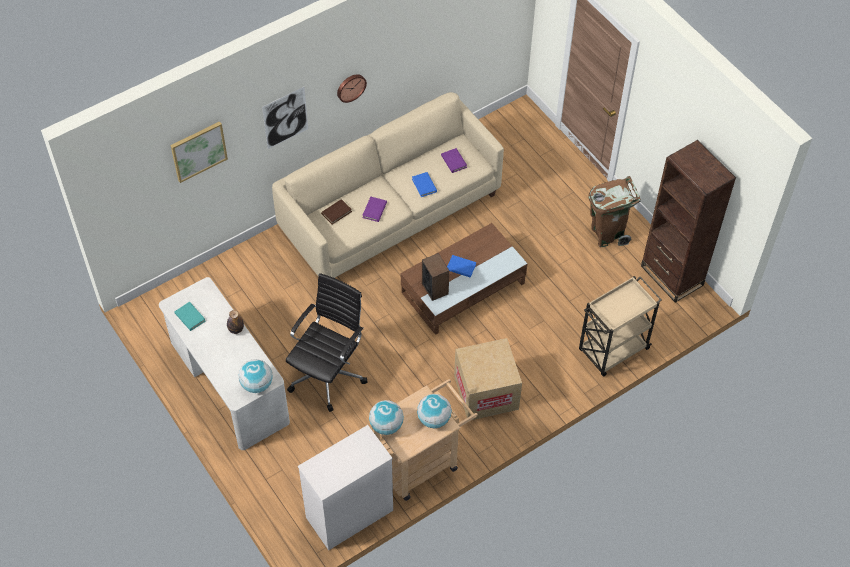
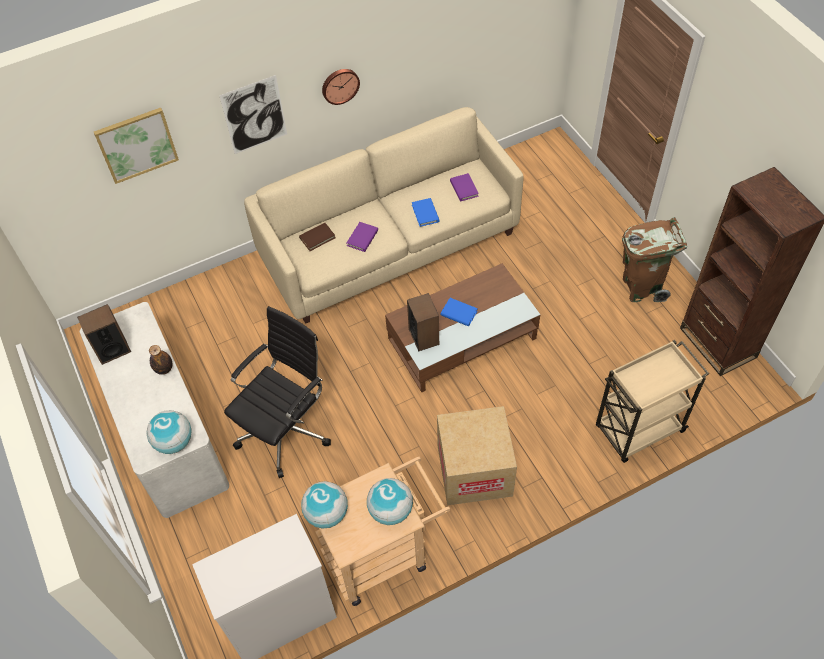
camera: 10 degrees right, 0 degrees up
(190, 317) = (112, 349): turquoise book -> speaker

